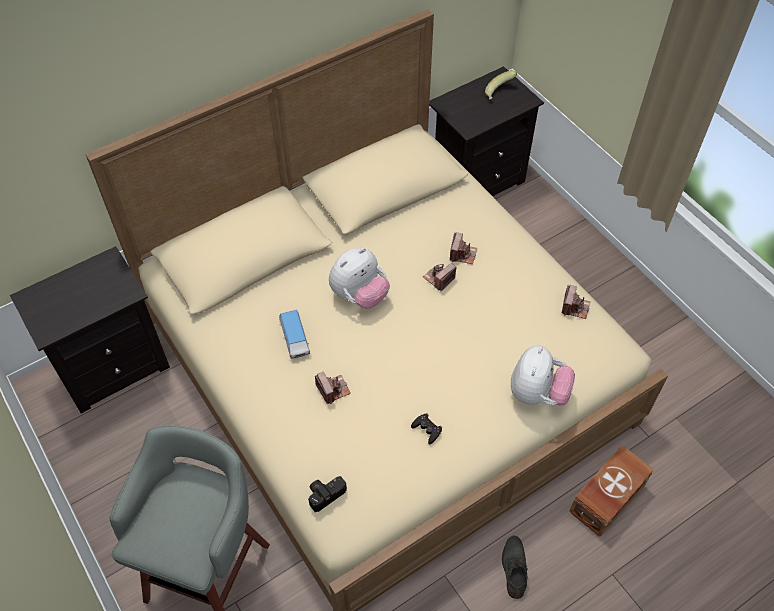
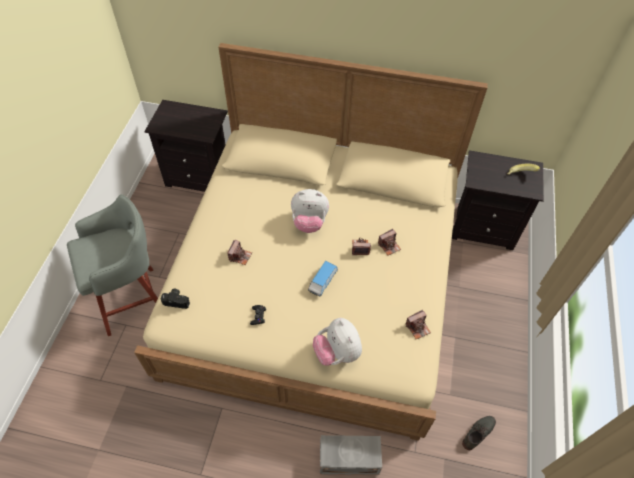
camera: 45 degrees right, 0 degrees up
(295, 339) = (253, 217): toy car -> toy car (322, 281)
(513, 567) = (257, 440): grey shoe -> grey shoe (478, 432)
(537, 393) = (337, 352): plush toy -> plush toy turned 90 degrees clockwise
(605, 498) = (348, 458): brown storage box -> grey storage box

